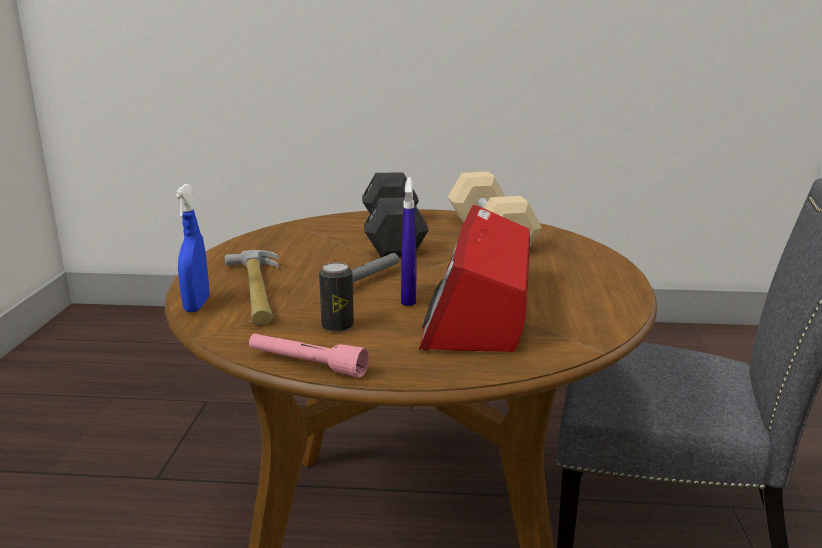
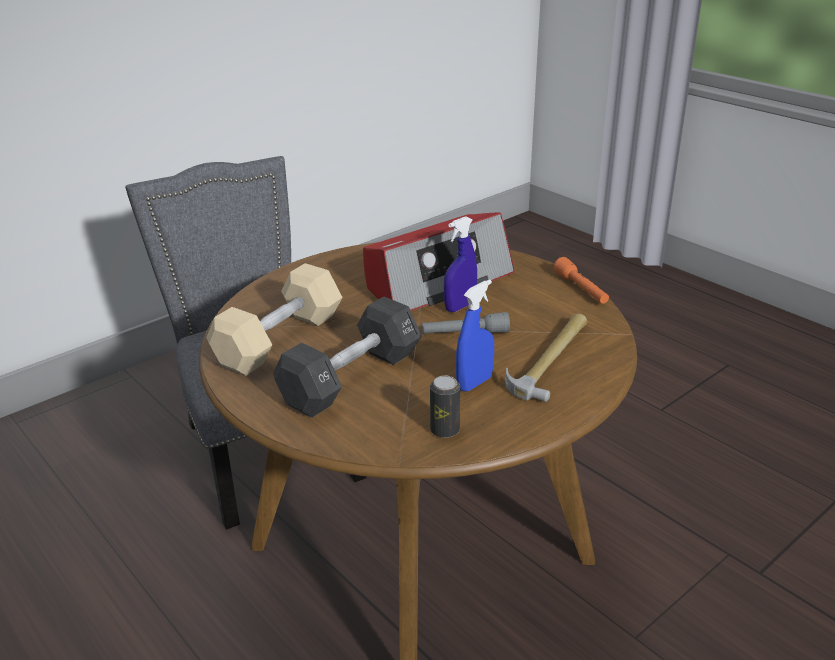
camera: 135 degrees left, 10 degrees up
(197, 305) = (608, 363): blue spray bottle -> blue spray bottle (474, 383)
(307, 364) = (581, 289): pink flashlight -> orange flashlight
(337, 326) = (534, 305): can -> can (445, 430)

